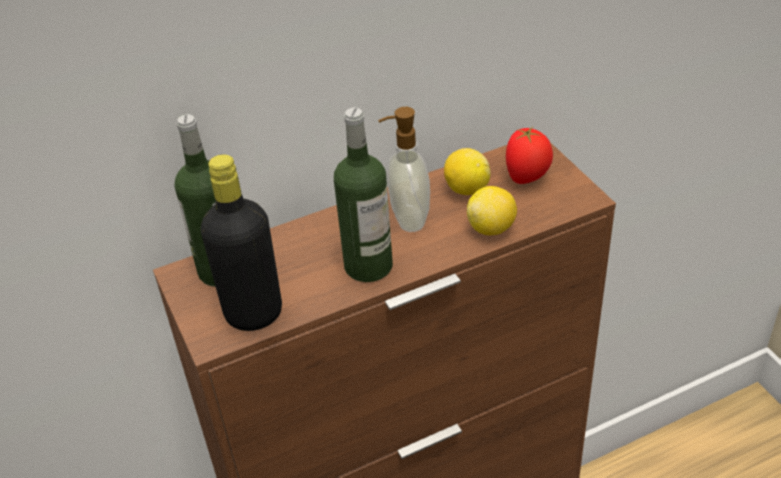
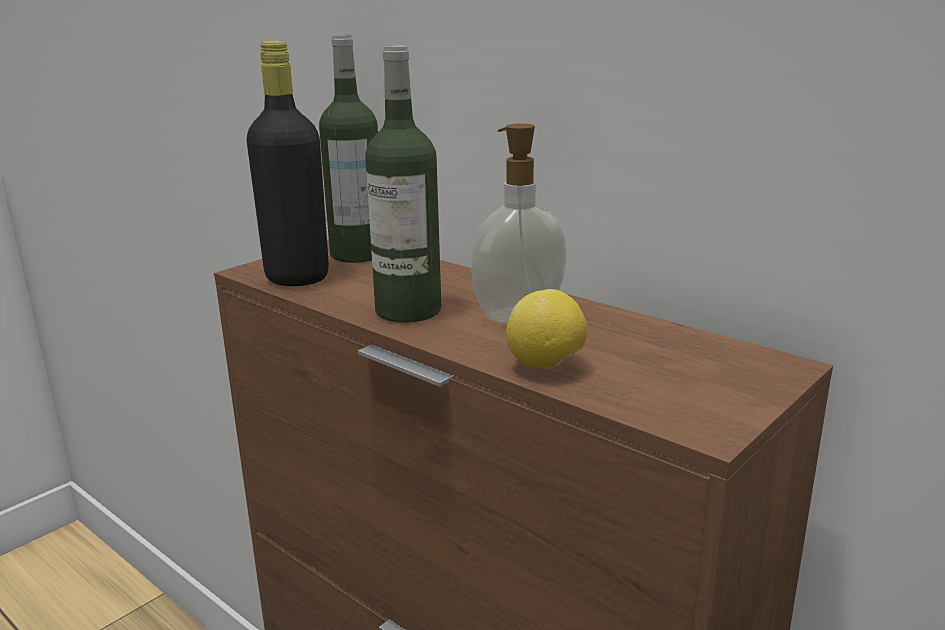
camera: 65 degrees right, 20 degrees down
(466, 189) = (617, 336): lemon -> none
(527, 178) = (698, 372): tomato -> none

